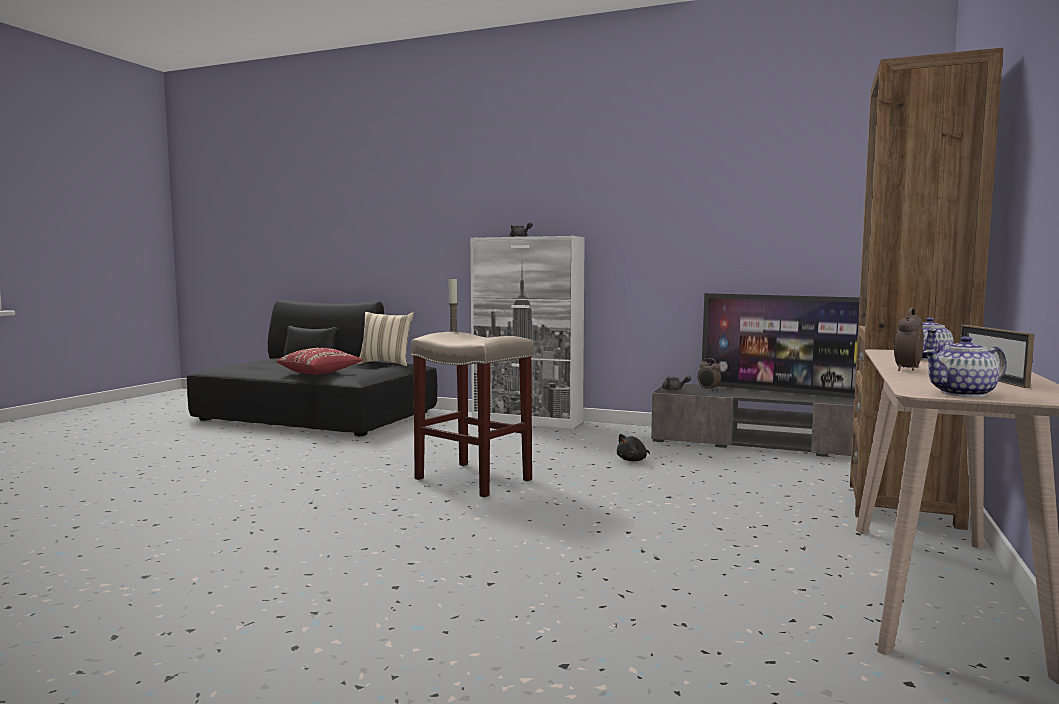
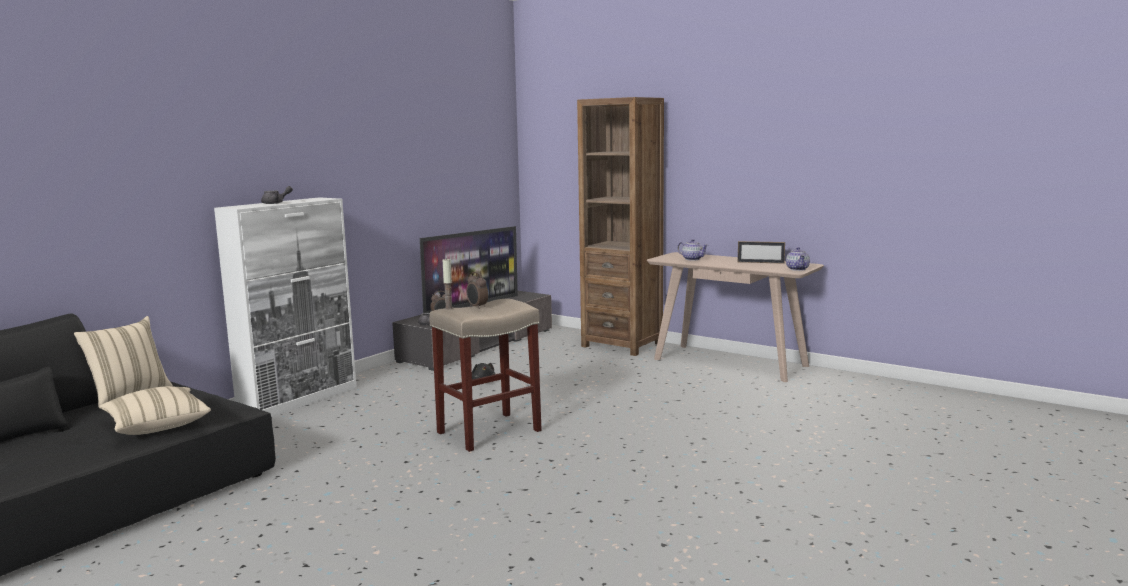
camera: 75 degrees left, 5 degrees up
(320, 373) = (157, 425): red pillow -> beige pillow
(906, 369) = (731, 265): alarm clock -> alarm clock (477, 307)

